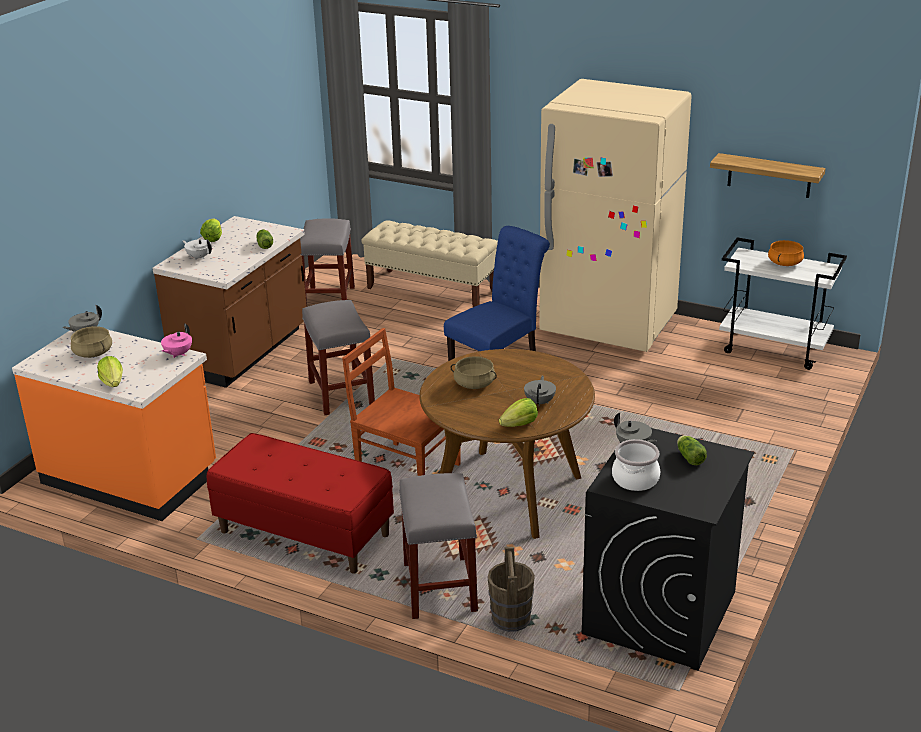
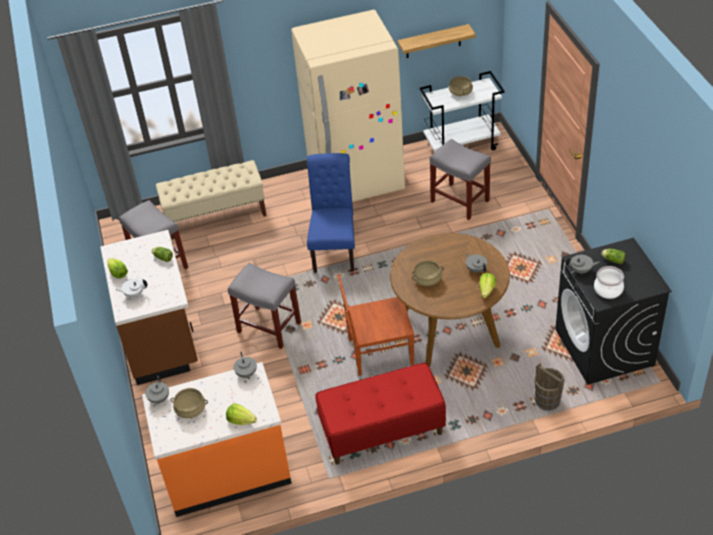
camera: 40 degrees left, 15 degrees up
(178, 354) = (246, 374): pink teapot -> grey teapot
(440, 588) = (493, 409): grey stool -> grey stool (460, 201)
(785, 263) = (460, 92): orange cooking pot -> beige cooking pot

